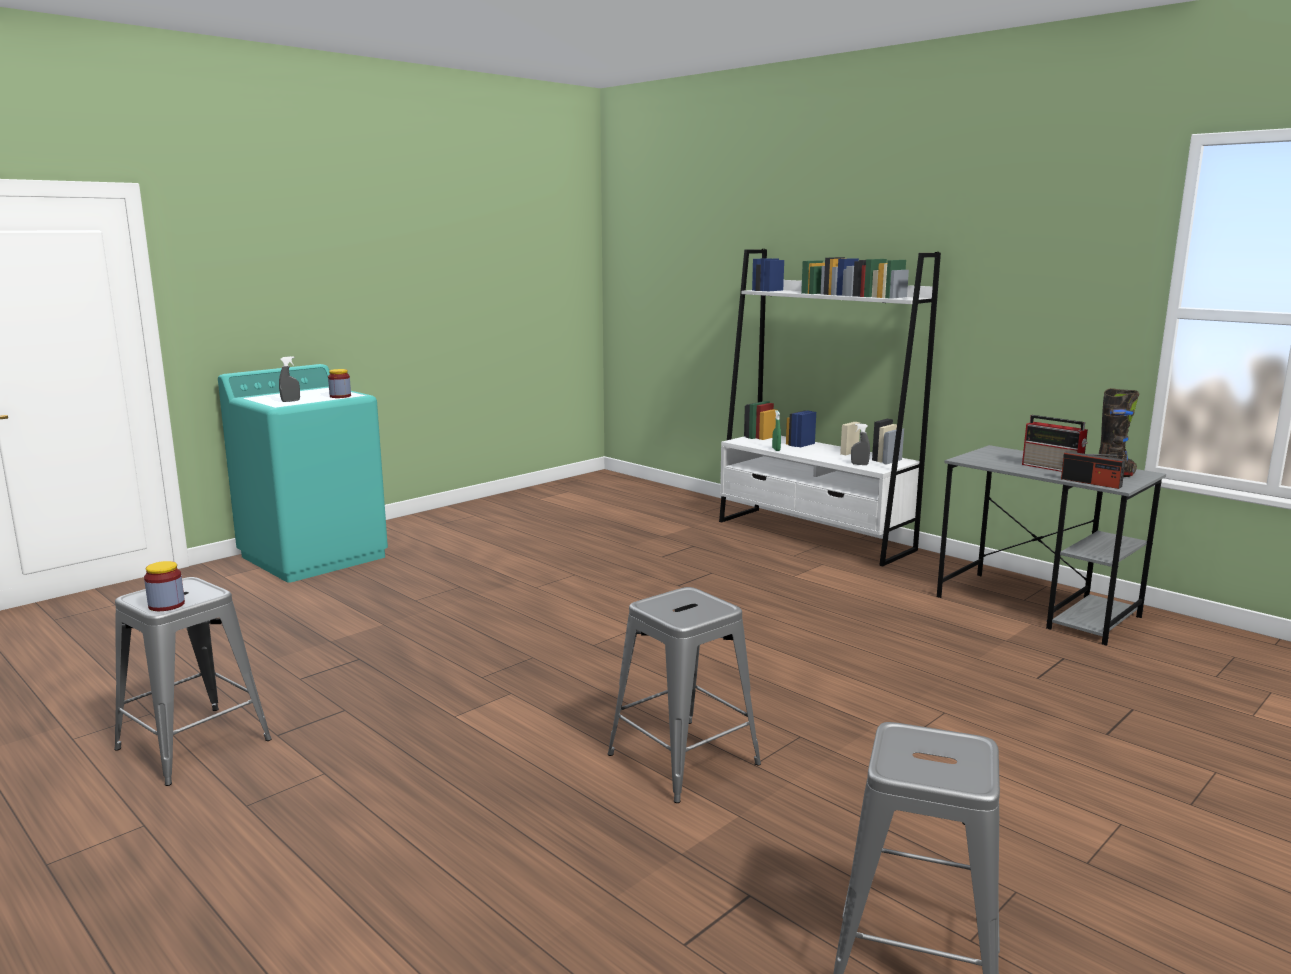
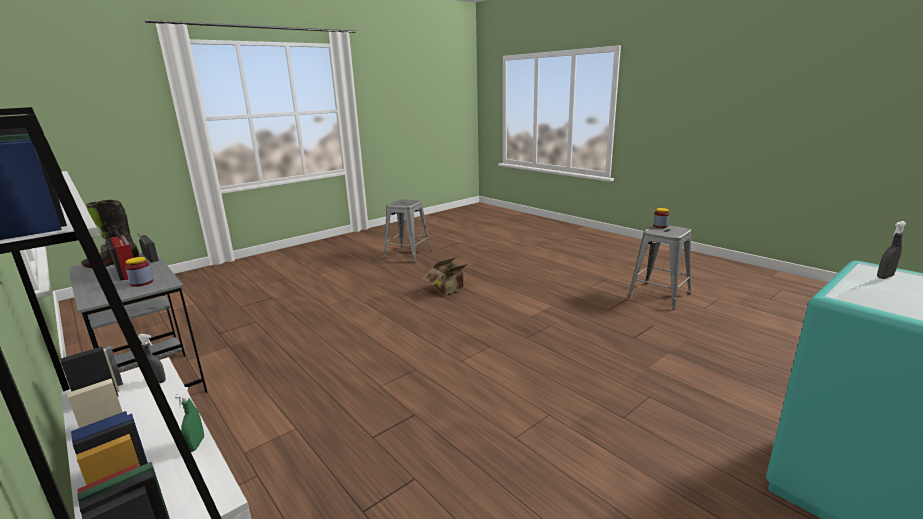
camera: 175 degrees left, 5 degrees up
(340, 396) = (853, 291): jar -> jar (142, 283)
(683, 759) = (450, 290): grey stool -> cardboard box

